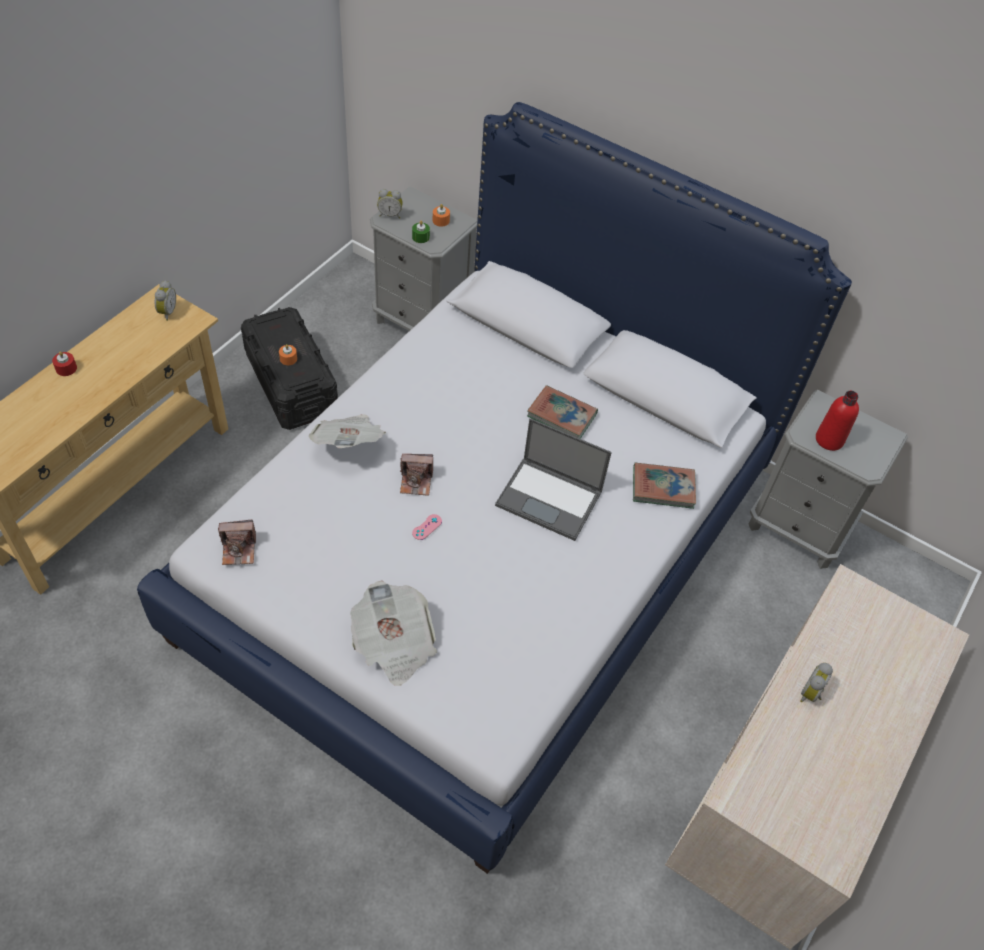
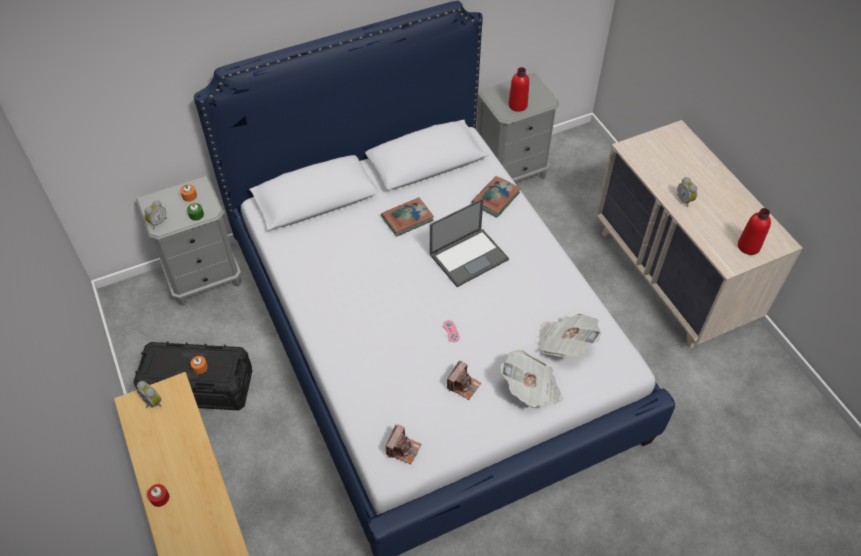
camera: 55 degrees left, 0 degrees up
(349, 443) = (351, 345): newspaper -> newspaper (564, 343)
(416, 481) = (410, 320): camera -> camera (463, 385)
(789, 813) = (748, 246): none -> red bottle

